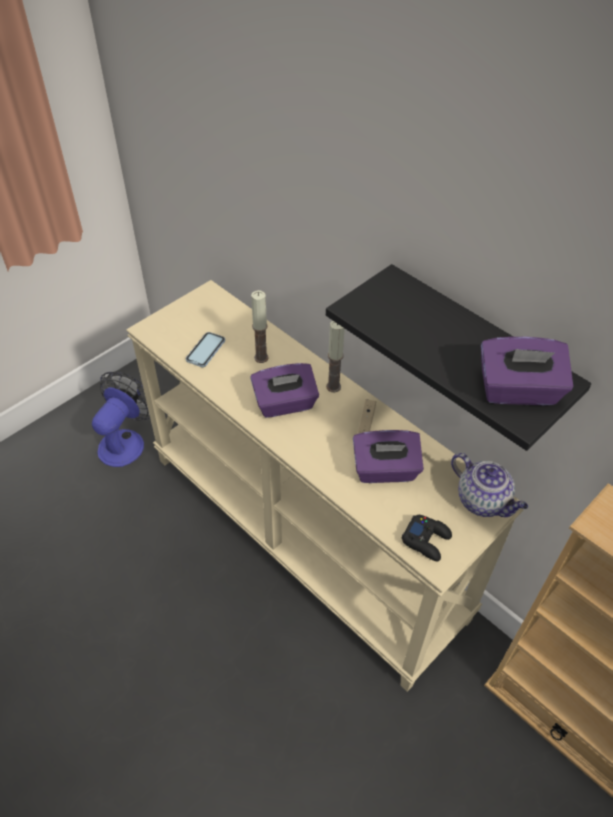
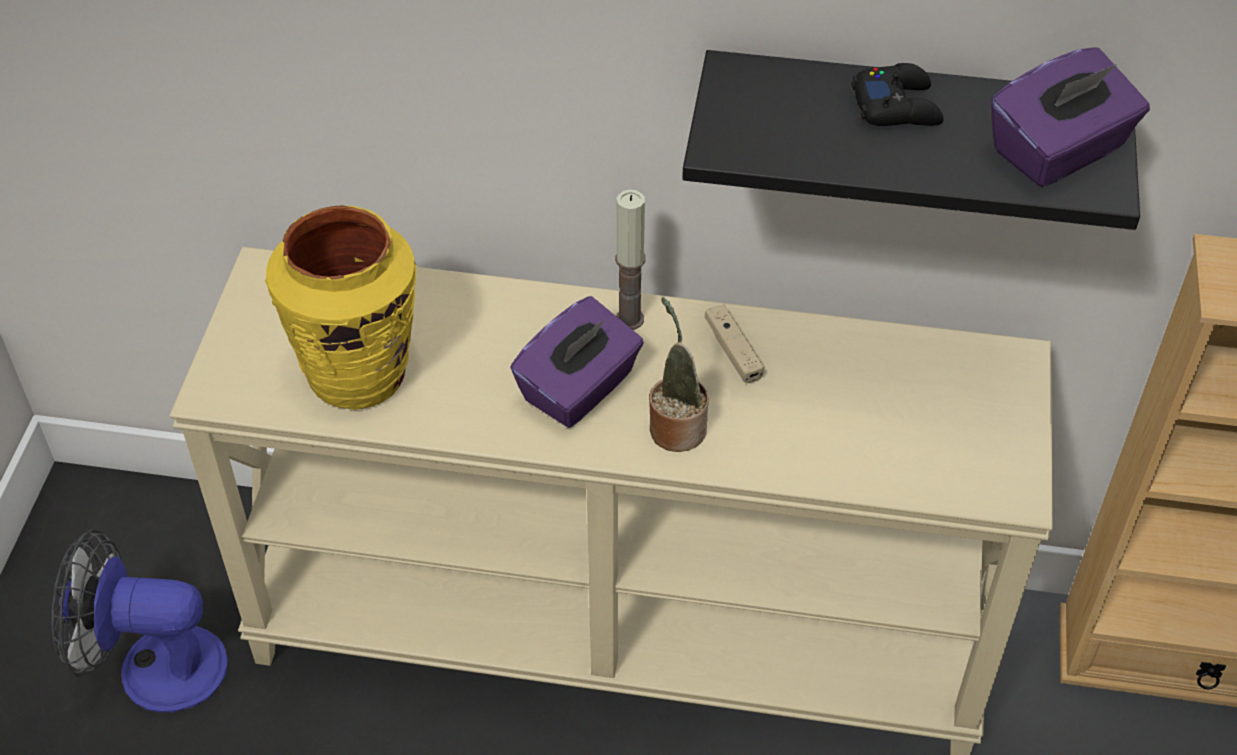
camera: 35 degrees left, 0 degrees up
(126, 441) = (154, 667): fan -> fan turned 75 degrees counterclockwise
(205, 350) = (359, 374): phone -> yellow vase
(261, 357) = (467, 335): candle -> none
(310, 442) = (676, 426): none -> potted plant
(385, 470) = (825, 404): purple tissue box -> none
(426, 540) = (971, 470): black game controller -> black game controller (897, 106)
(483, 501) = (995, 369): teapot -> none

